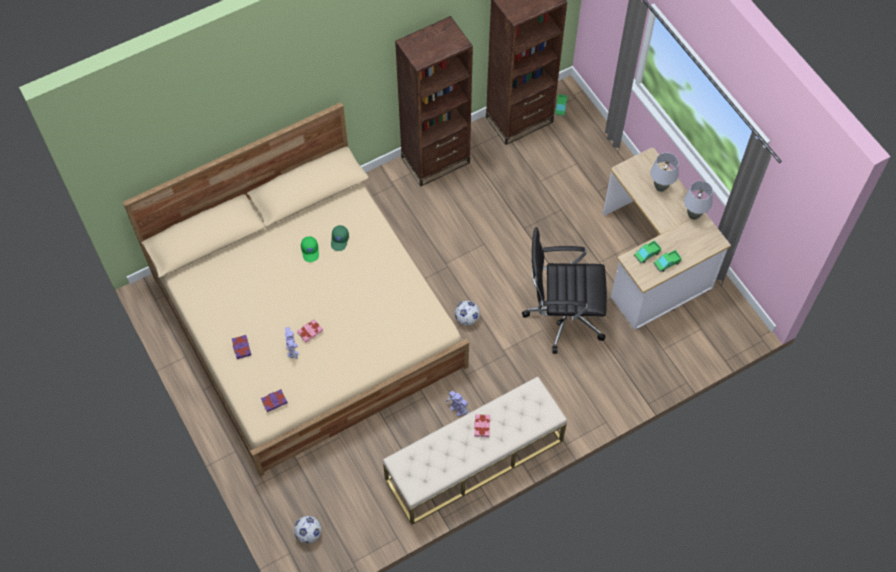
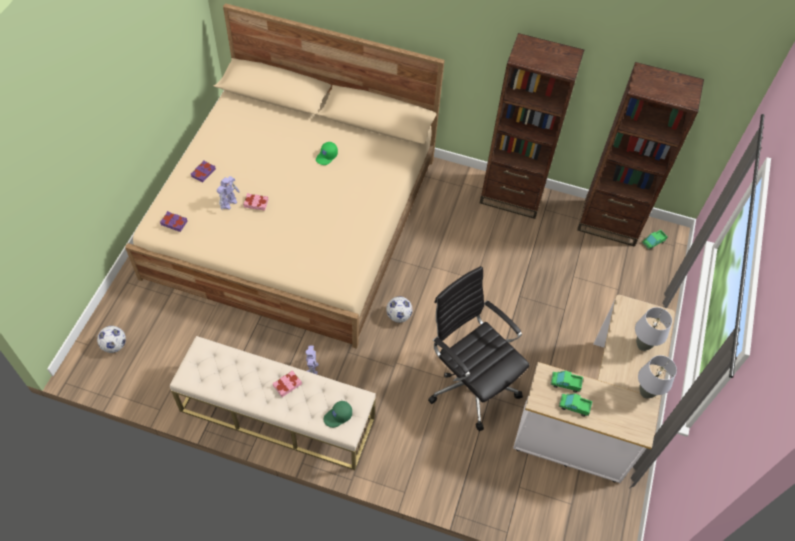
camera: 45 degrees right, 5 degrees down
(340, 240) = (354, 167): green cap -> green cap (338, 416)

